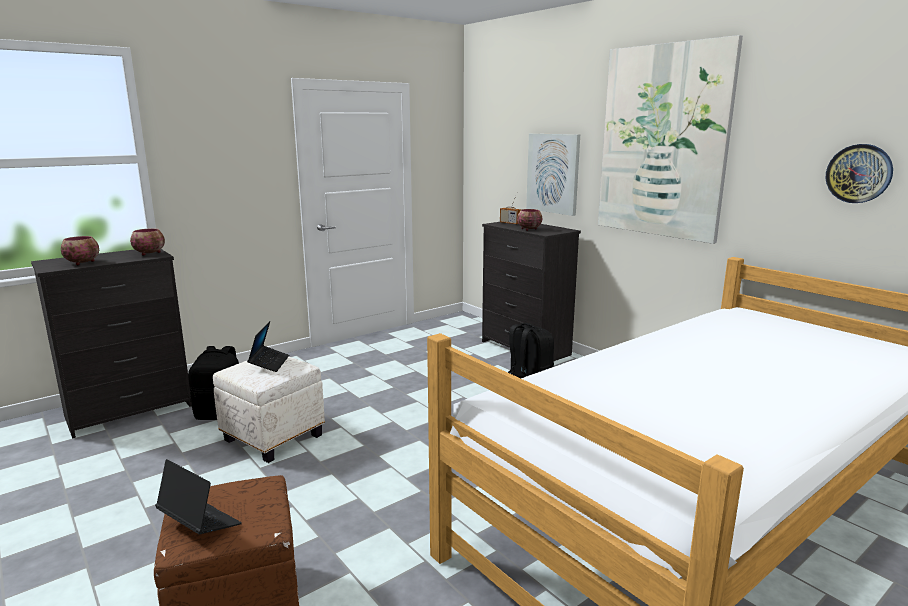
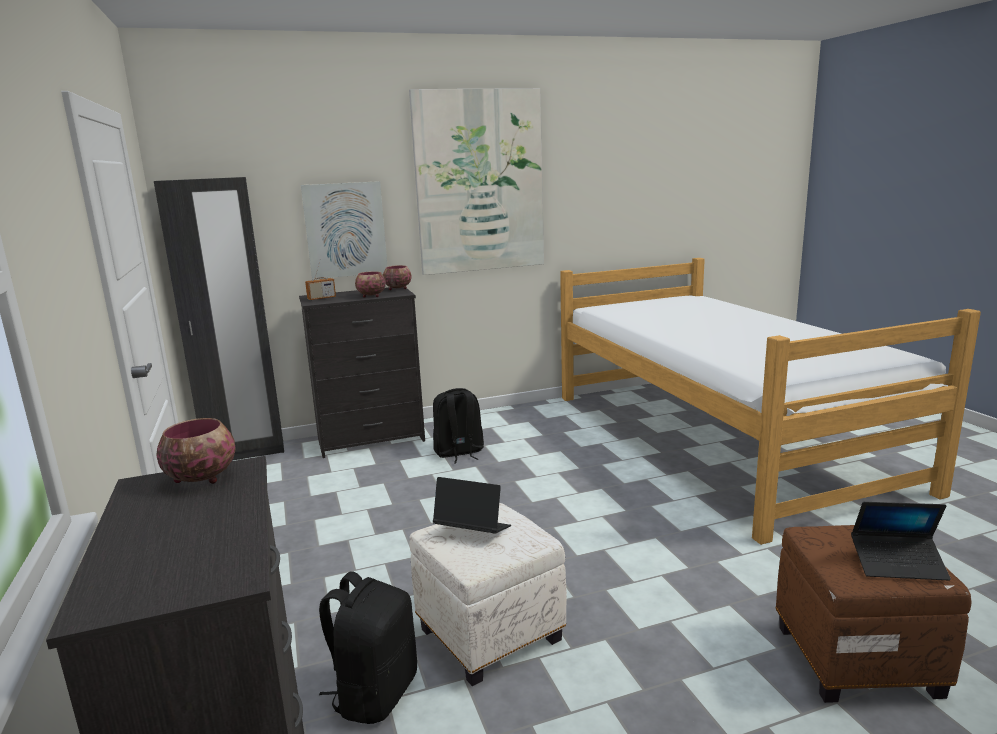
camera: 70 degrees left, 0 degrees up
(83, 263) = (209, 543): bowl -> bowl (397, 288)
(199, 523) = (898, 564): laptop -> laptop turned 135 degrees counterclockwise
(472, 320) = (245, 453): none -> black wardrobe
(859, 173) = (628, 192): wall clock -> none

